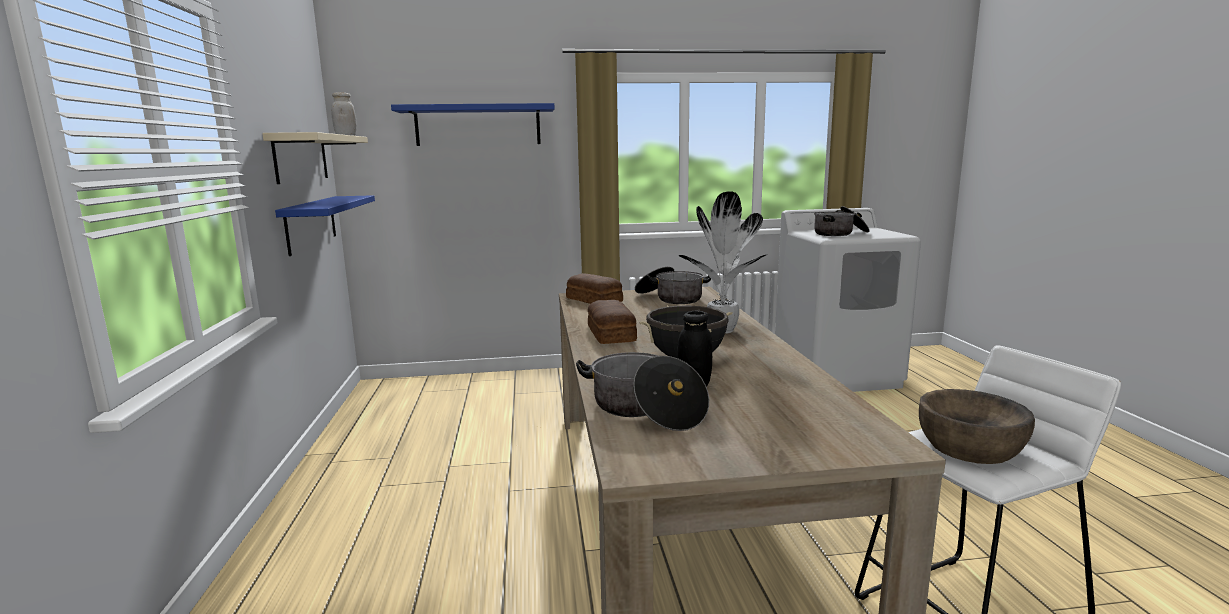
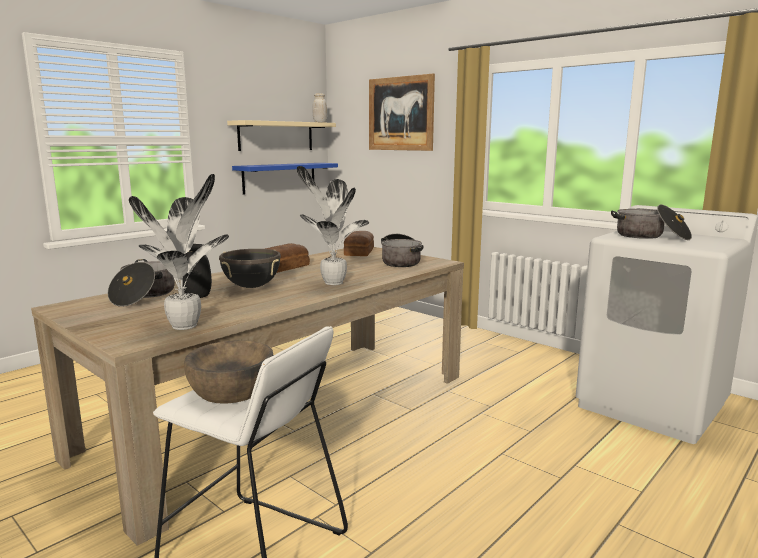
camera: 50 degrees right, 0 degrees up
(478, 125) = (400, 114): blue shelf -> picture
(838, 409) = (187, 326): none -> potted plant

